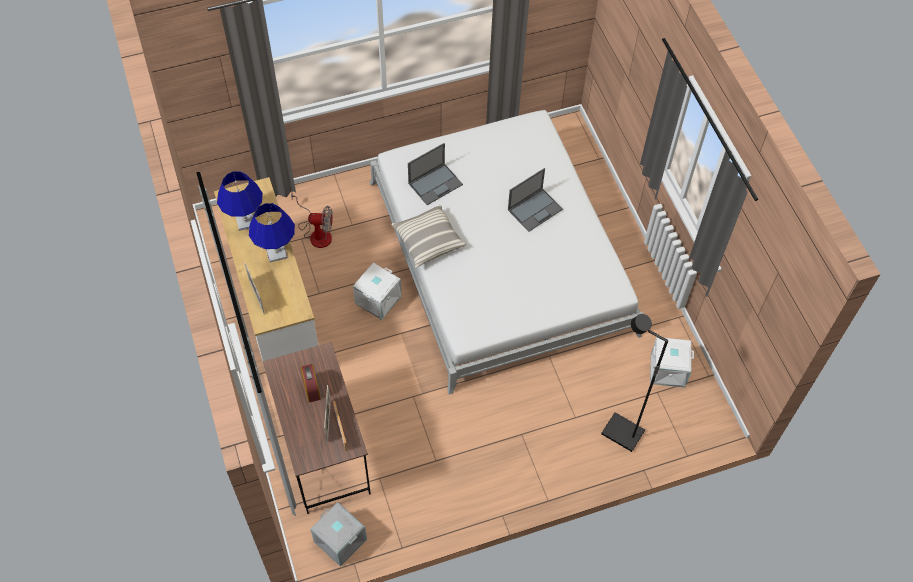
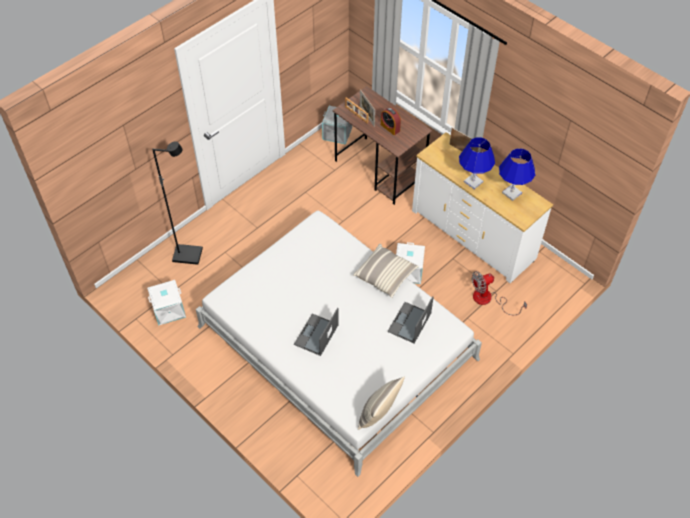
camera: 155 degrees right, 5 degrees down
(515, 119) = (378, 413): none -> pillow

